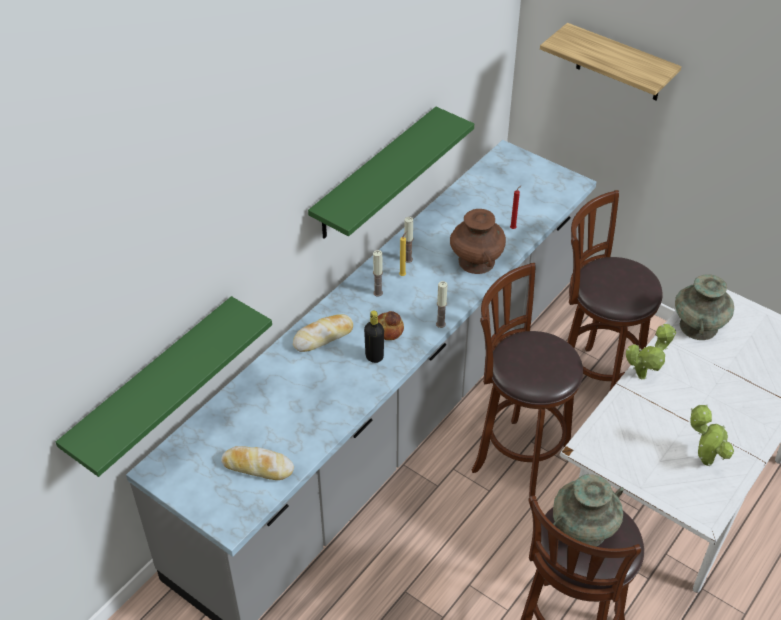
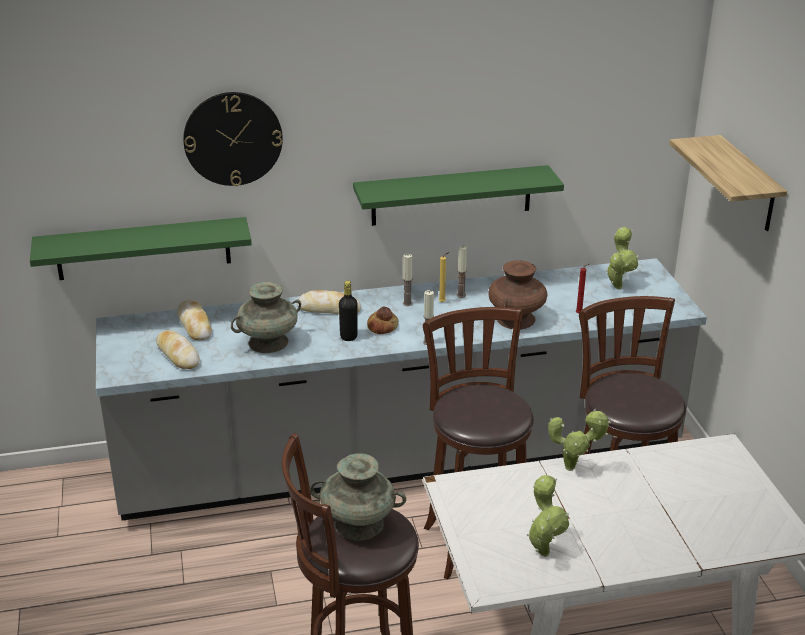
camera: 40 degrees right, 15 degrees down
(215, 231) = (233, 138): none -> wall clock
(230, 425) = (195, 325): none -> bread
(508, 184) = (618, 286): none -> potted plant
(698, 326) = (678, 463): turquoise vase -> turquoise vase (268, 342)

